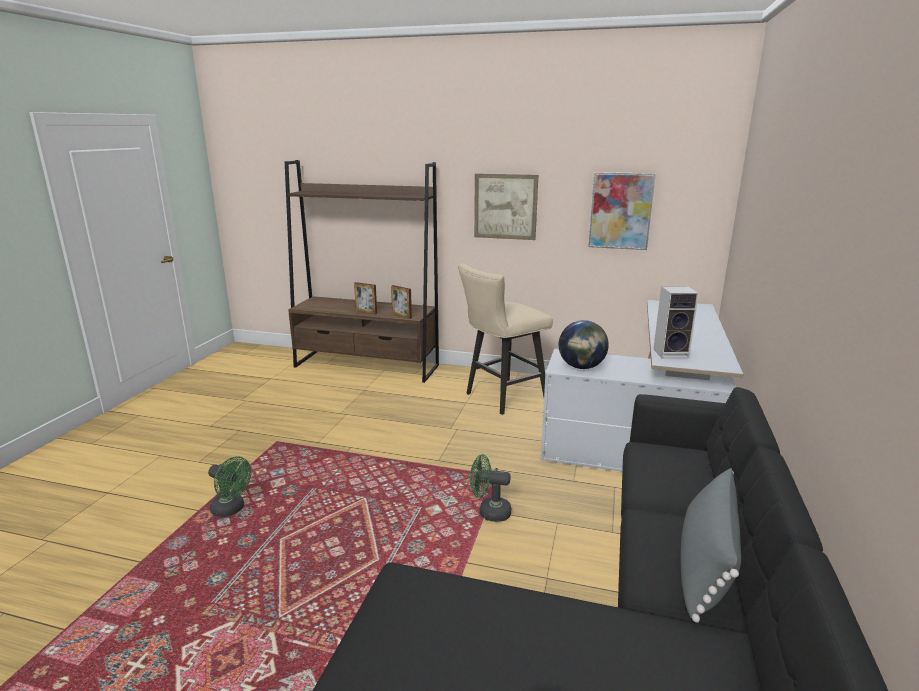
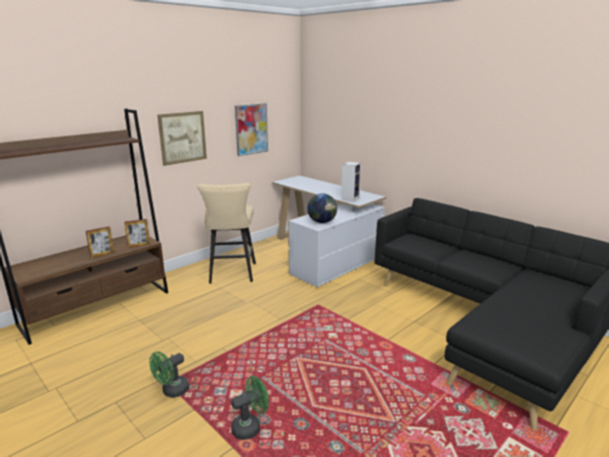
camera: 60 degrees left, 0 degrees up
(489, 512) = (349, 319): green fan -> green fan (172, 391)
(704, 564) = (488, 261): grey pillow -> none

